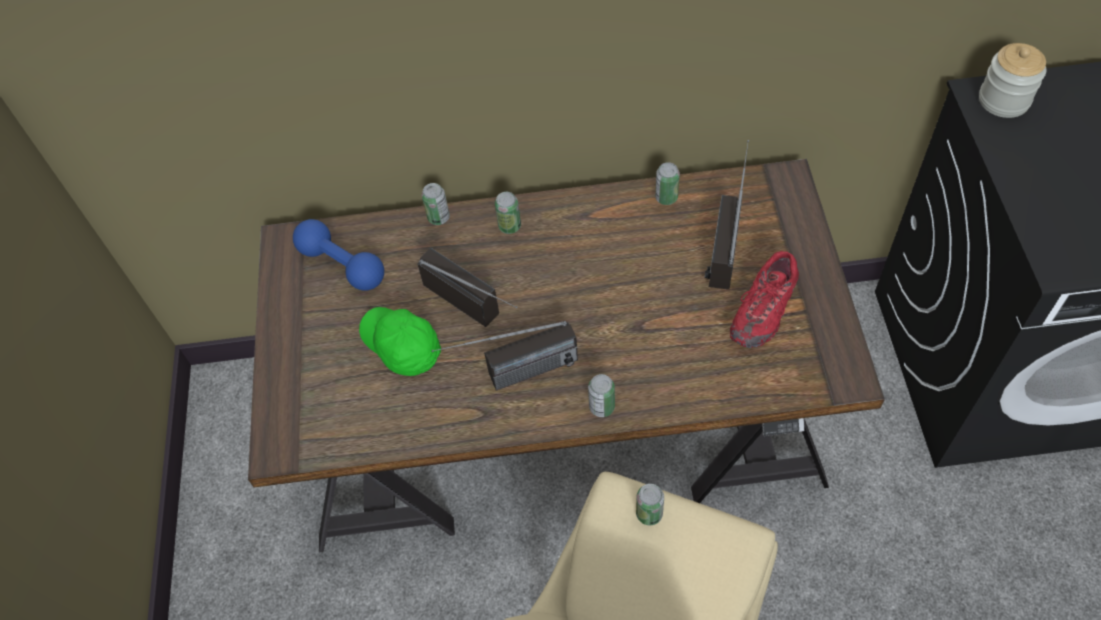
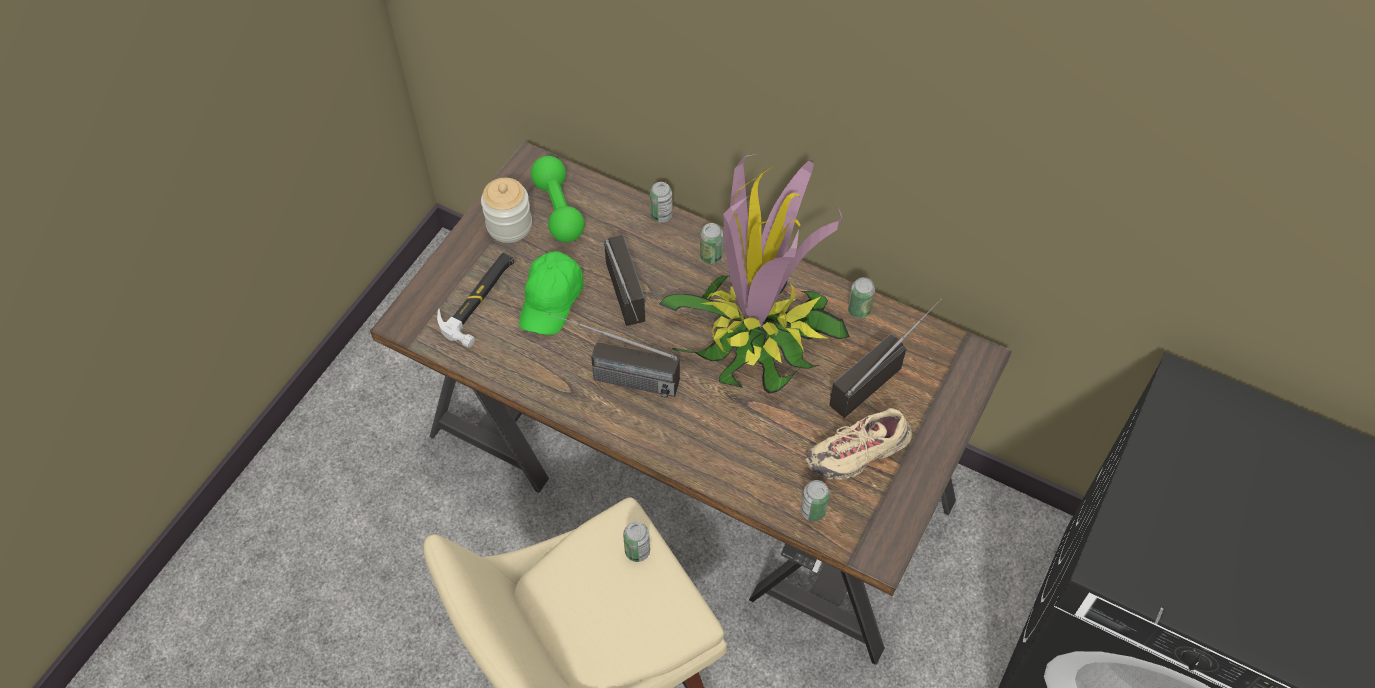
camera: 30 degrees right, 0 degrees up
(334, 385) = (480, 299): none -> hammer
(342, 265) = (558, 209): blue dumbbell -> green dumbbell
(401, 346) = (552, 300): green cap -> green cap turned 150 degrees counterclockwise
(602, 266) = (757, 334): none -> potted plant
(602, 407) = (662, 444): can -> can (813, 511)
(764, 310) = (858, 453): red shoe -> beige shoe
(1003, 100) = (1200, 400): jar -> jar (509, 225)

